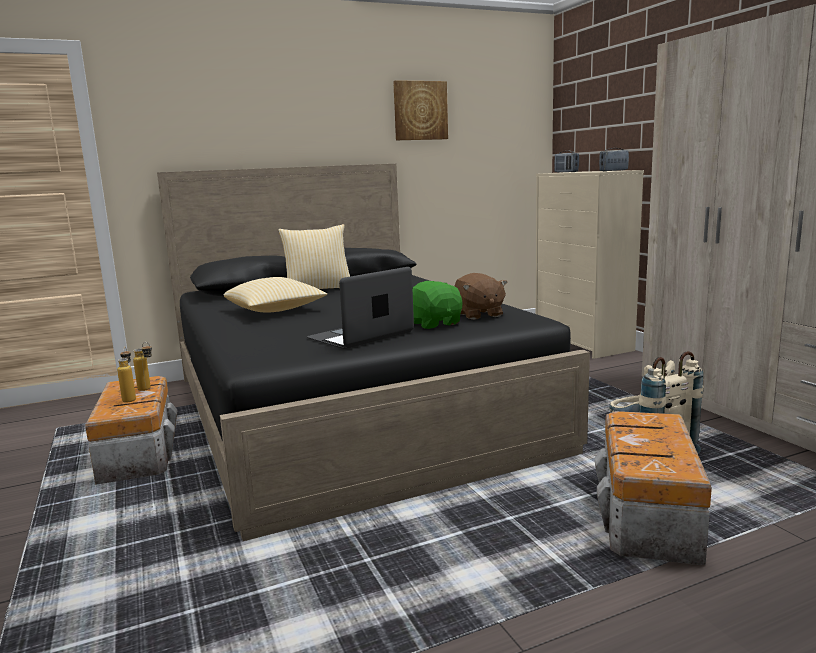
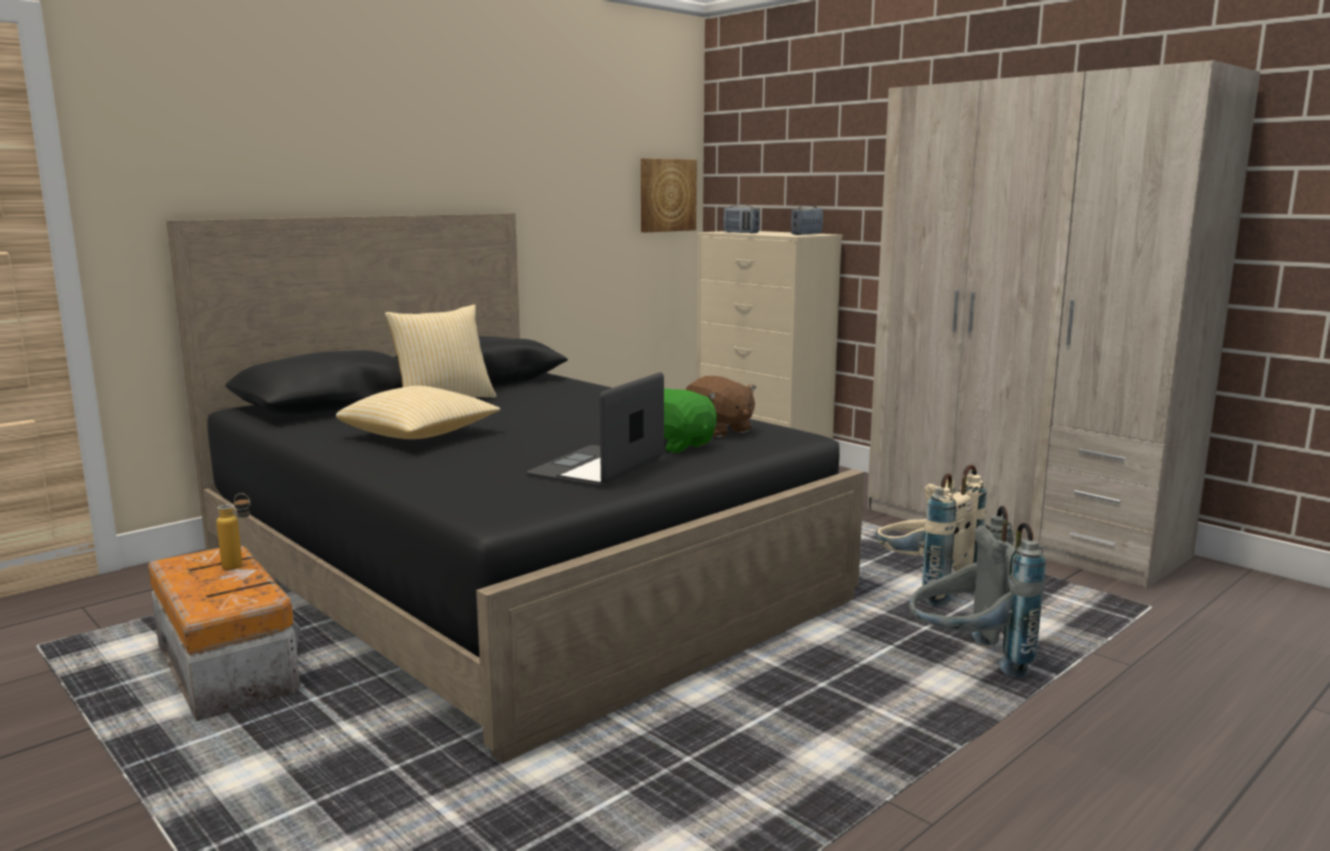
camera: 20 degrees left, 0 degrees up
(130, 398) = (225, 583): bottle -> none
(420, 111) = (543, 139): picture -> picture (667, 195)
(647, 516) = (967, 661): storage box -> grey backpack

